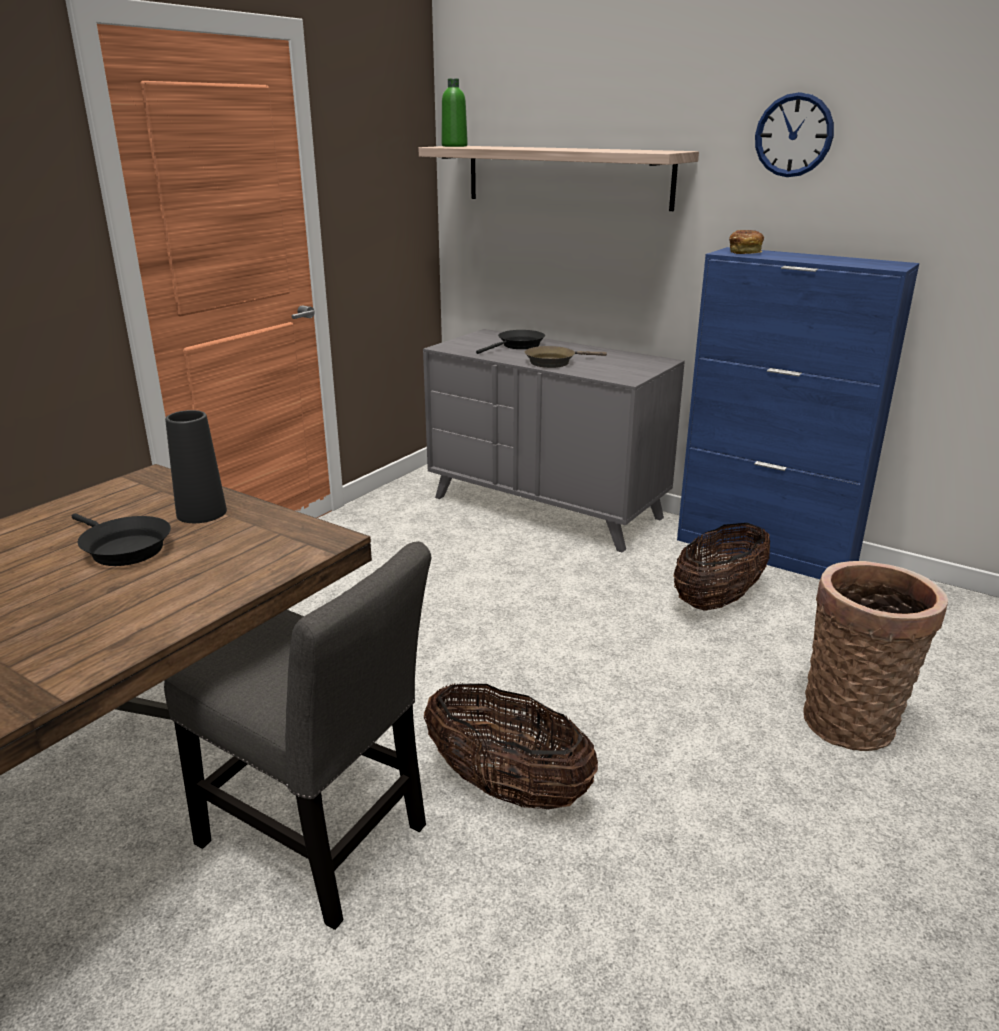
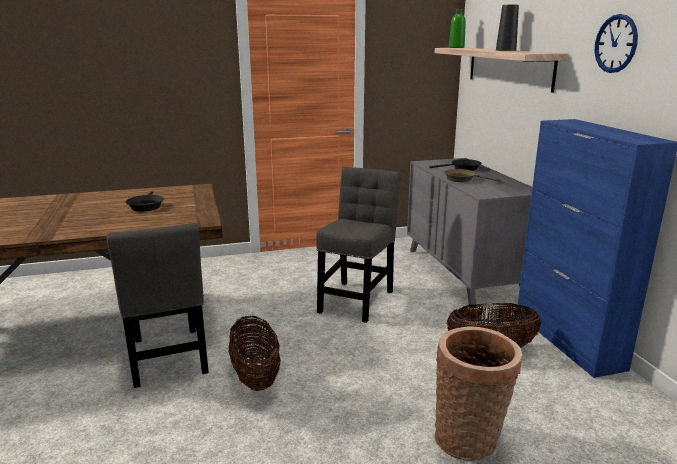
camera: 40 degrees right, 5 degrees down
(201, 513) = (189, 202): black vase -> black vase (506, 50)
(469, 598) = (357, 299): none -> grey chair
(745, 252) = (570, 122): bread -> none

